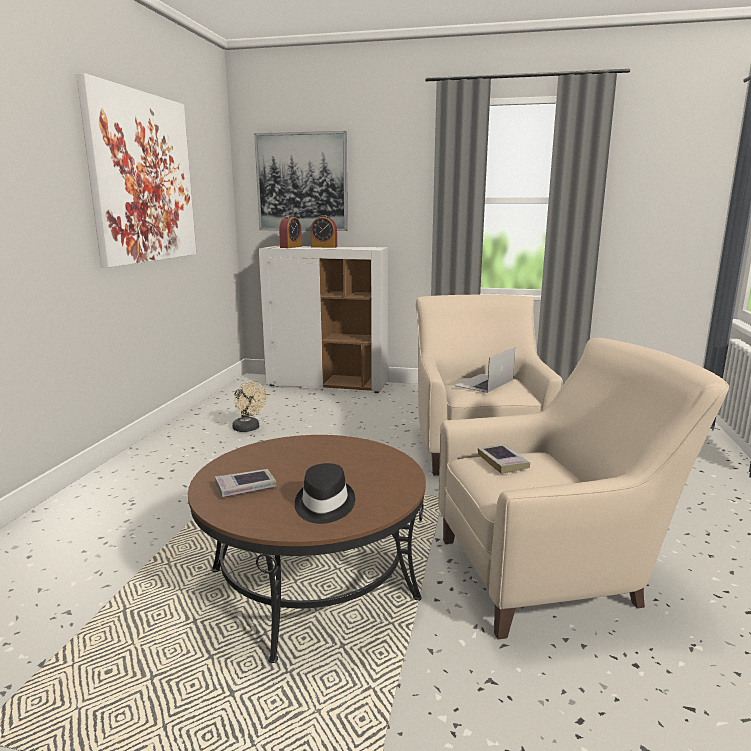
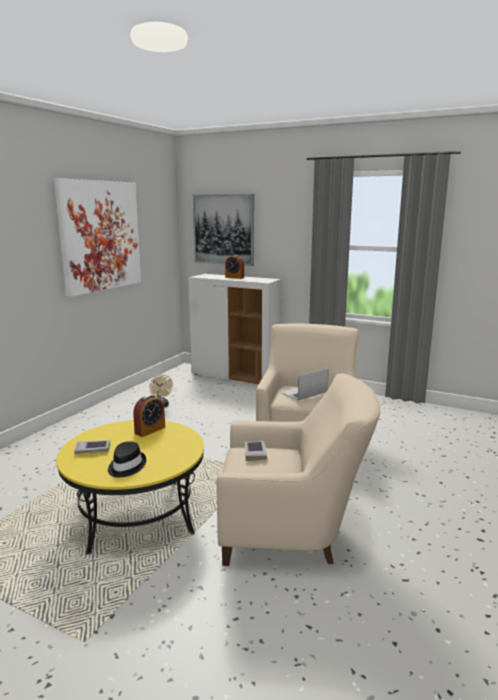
camera: 15 degrees right, 0 degrees up
(291, 247) = (211, 276): alarm clock -> alarm clock (150, 430)
(312, 583) = (136, 514): brown coffee table -> yellow coffee table

